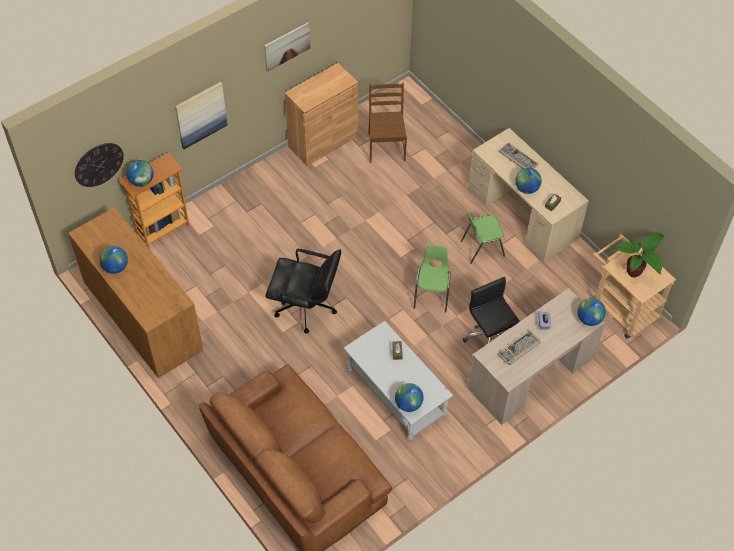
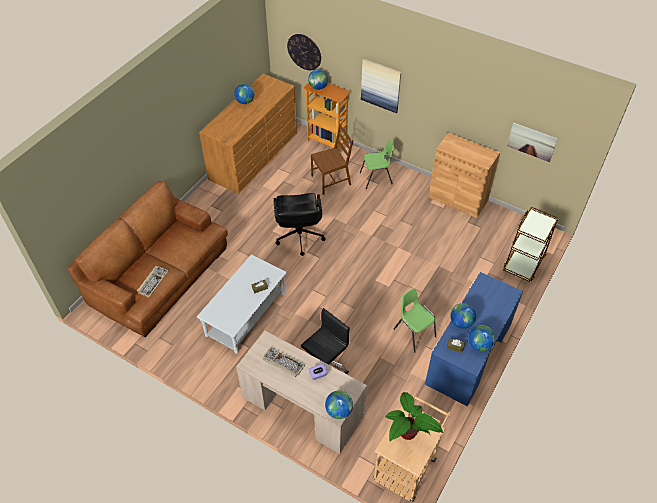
camera: 70 degrees right, 5 degrees down
(287, 46) = (461, 94): picture -> picture (531, 141)
(386, 146) = (478, 238): brown chair -> brown chair (331, 180)
(408, 404) = (214, 309): globe -> globe (479, 345)
(432, 294) = (349, 311): green chair -> green chair (376, 178)
(434, 123) = (524, 262): none -> brown cart
(517, 158) = (491, 306): keyboard -> keyboard (153, 282)
(522, 213) = (468, 353): beige desk -> blue desk

